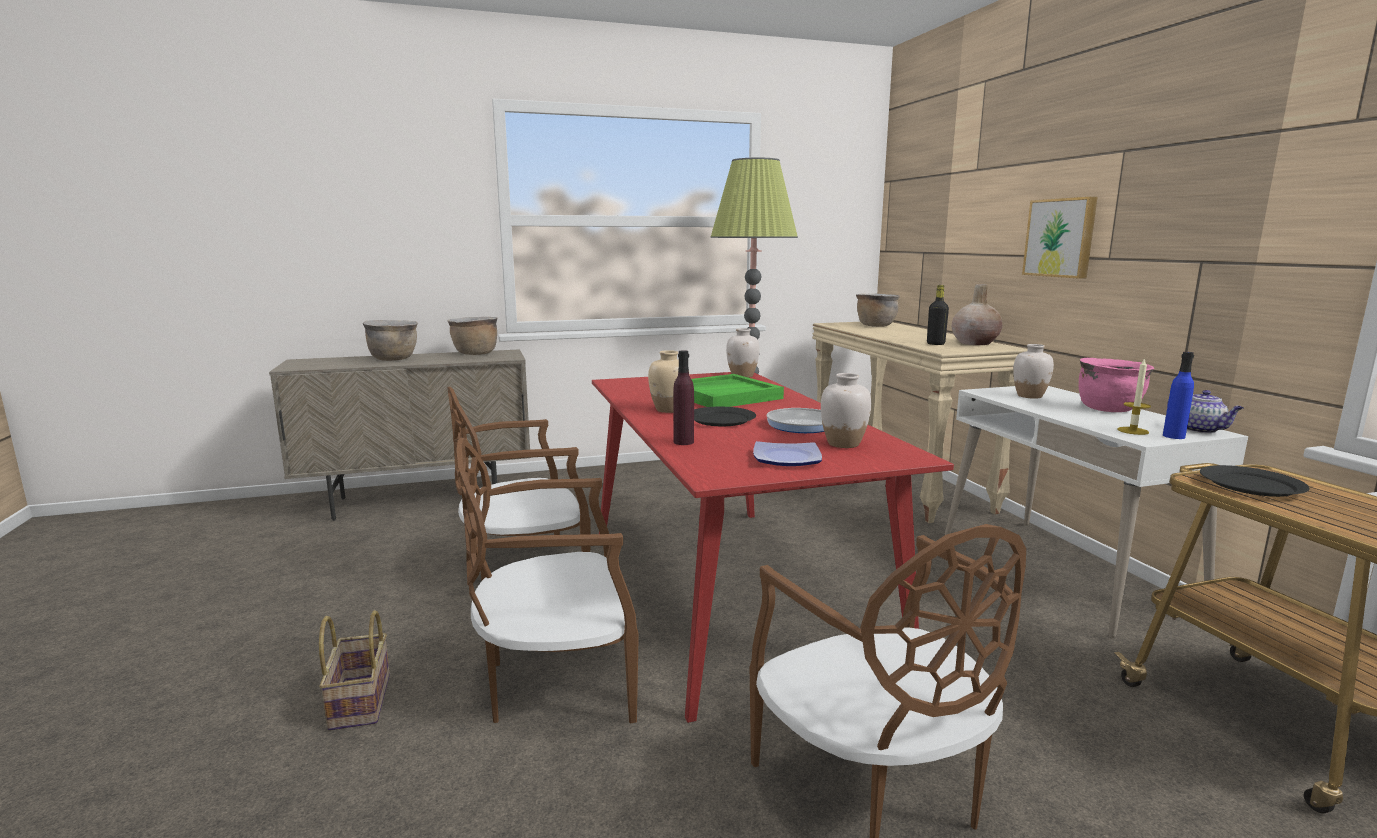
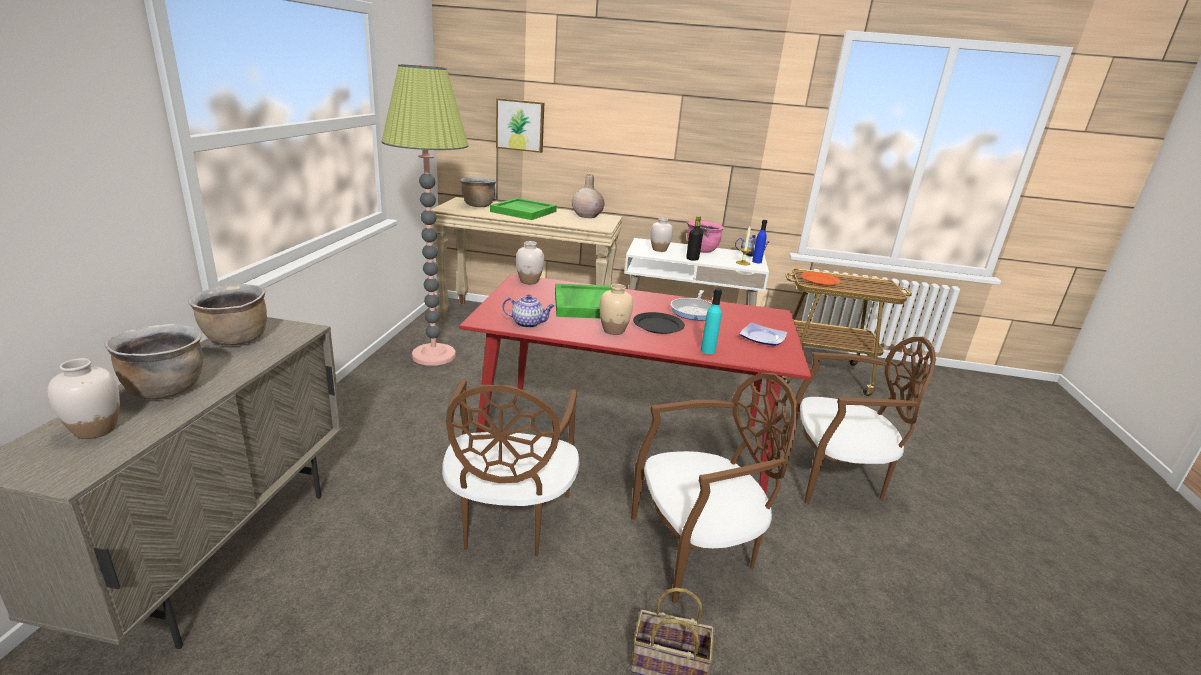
camera: 65 degrees left, 10 degrees up
(557, 682) = (696, 549): brown chair -> brown chair turned 120 degrees counterclockwise
(631, 390) = (528, 323): none -> teapot
(683, 442) = (708, 350): purple bottle -> turquoise bottle
(843, 444) = (741, 317): white vase -> white vase (95, 430)
(907, 333) = (524, 211): none -> green tray
(935, 344) = (576, 221): black bottle -> black bottle (692, 259)
(1061, 238) = (639, 144): picture -> picture (520, 125)
(1251, 484) = (819, 280): black plate -> orange plate

